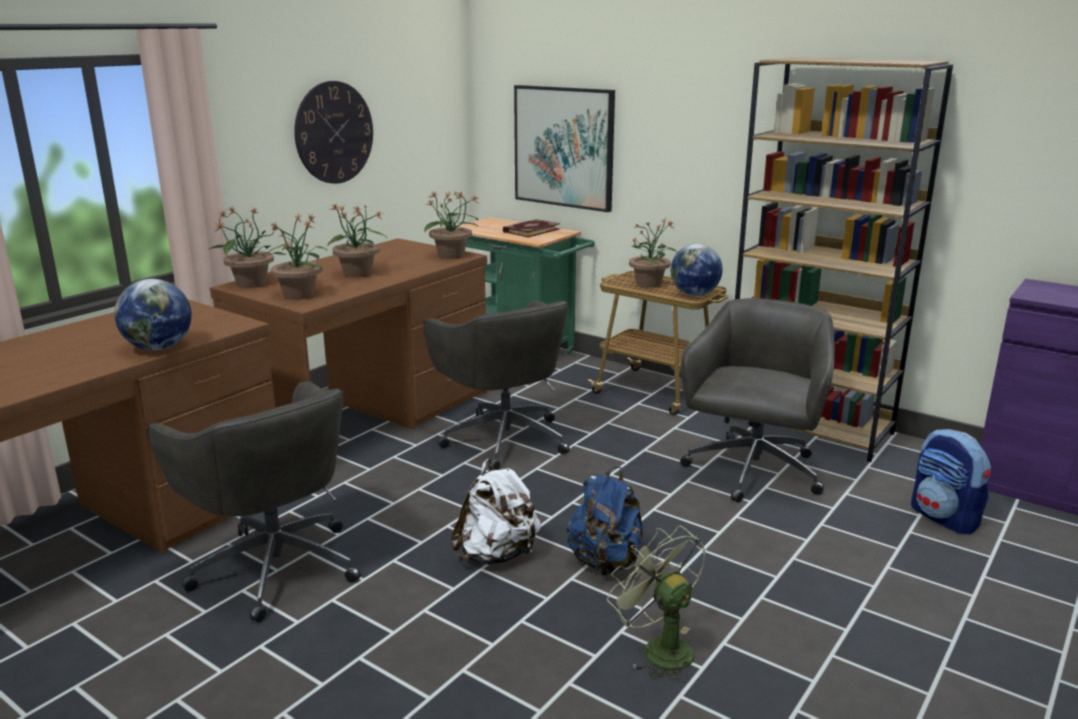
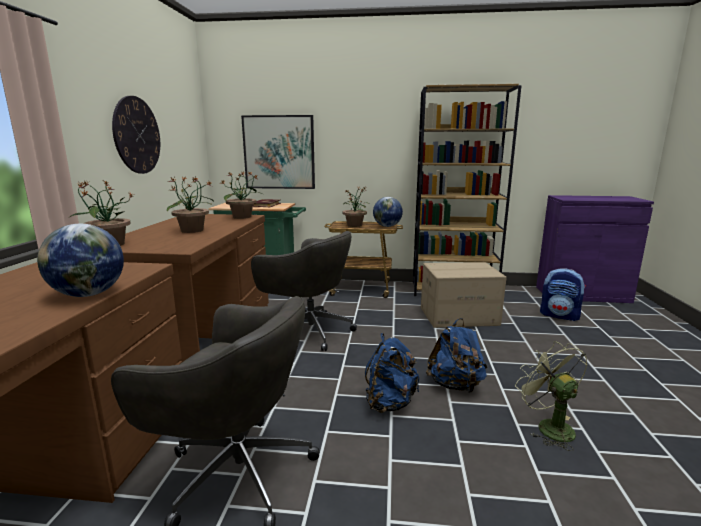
camera: 30 degrees left, 5 degrees down
(299, 294) = (166, 245): potted plant -> none
(497, 555) = (390, 402): white backpack -> blue backpack
(658, 648) = (548, 426): green fan -> green fan turned 45 degrees clockwise
(752, 472) = (458, 316): grey office chair -> cardboard box

